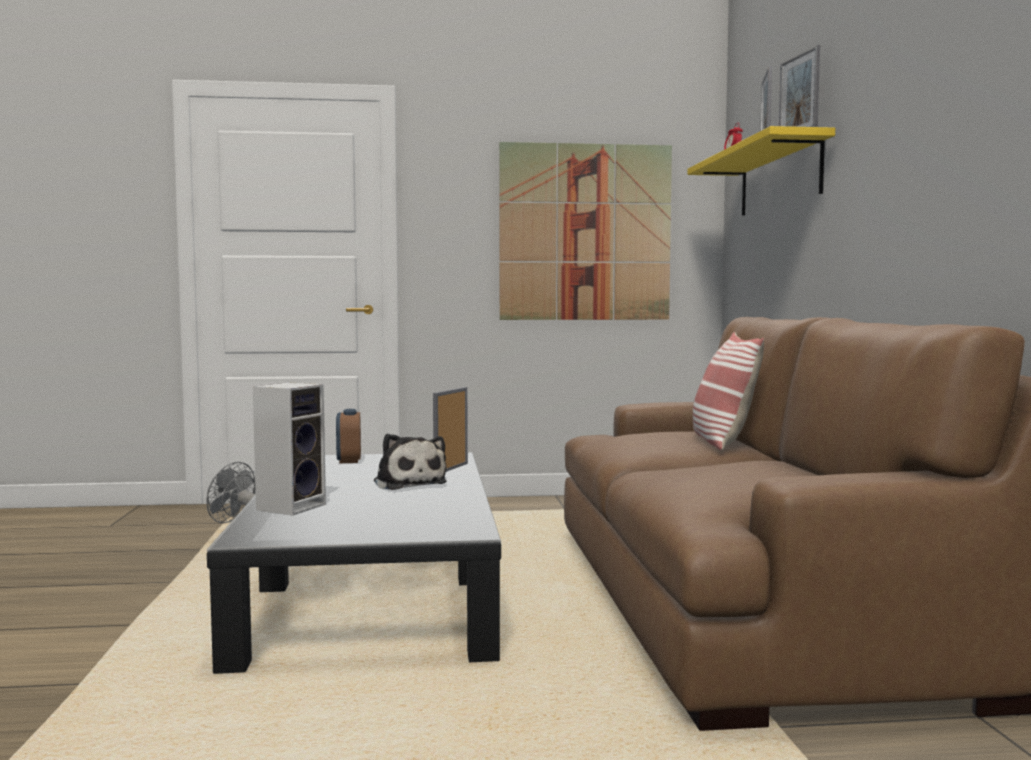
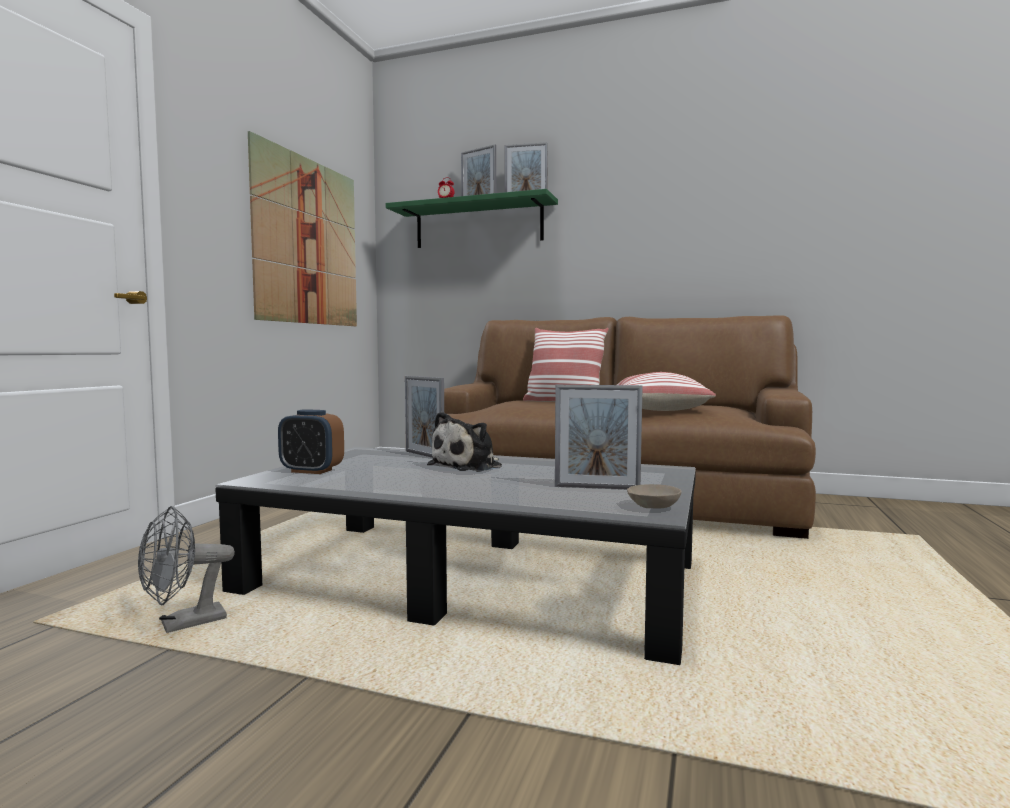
camera: 65 degrees left, 0 degrees up
(273, 537) = (655, 506): none -> beige bowl
(292, 506) = (524, 496): speaker -> none
(343, 519) = (597, 487): none -> picture frame
(409, 483) = (469, 466): plush toy -> plush toy turned 135 degrees clockwise
(714, 471) = (658, 409): none -> pillow
(779, 178) = (478, 225): yellow shelf -> green shelf

